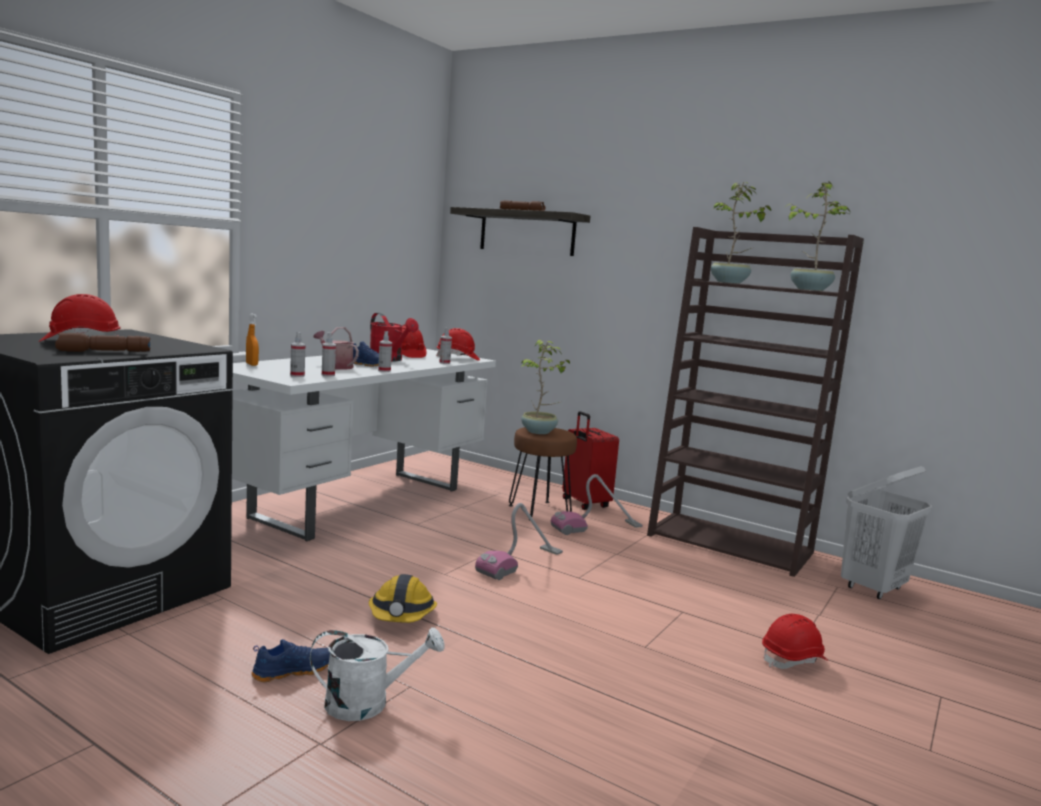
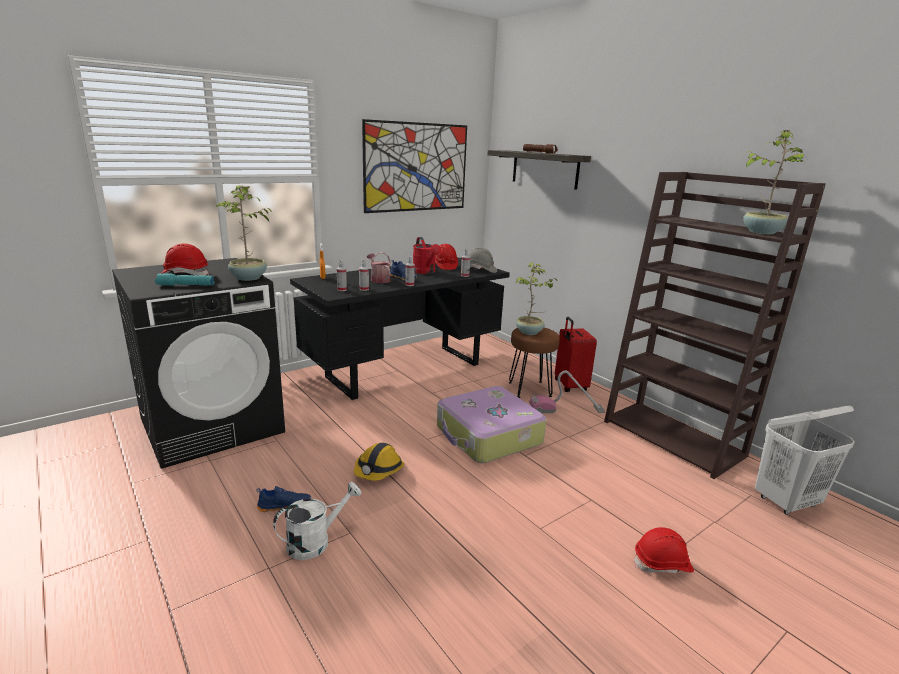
camera: 20 degrees right, 10 degrees up
(103, 352) = (185, 285): brown flashlight -> turquoise flashlight
(360, 502) = (404, 370): white desk -> black desk
(361, 223) = (417, 167): none -> picture
(368, 703) = (316, 541): white watering can -> white watering can turned 45 degrees counterclockwise
(458, 358) = (480, 270): red hard hat -> grey hard hat
(521, 563) = (488, 436): vacuum cleaner -> suitcase
(729, 282) = (692, 221): potted plant -> potted plant (248, 278)

